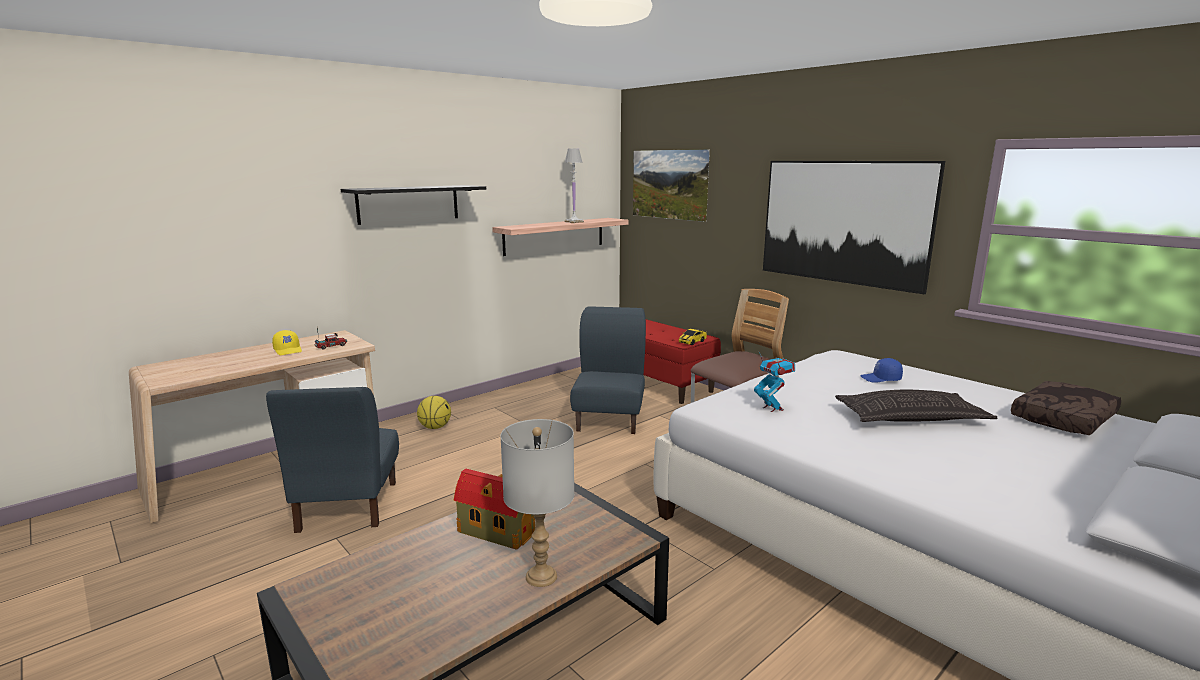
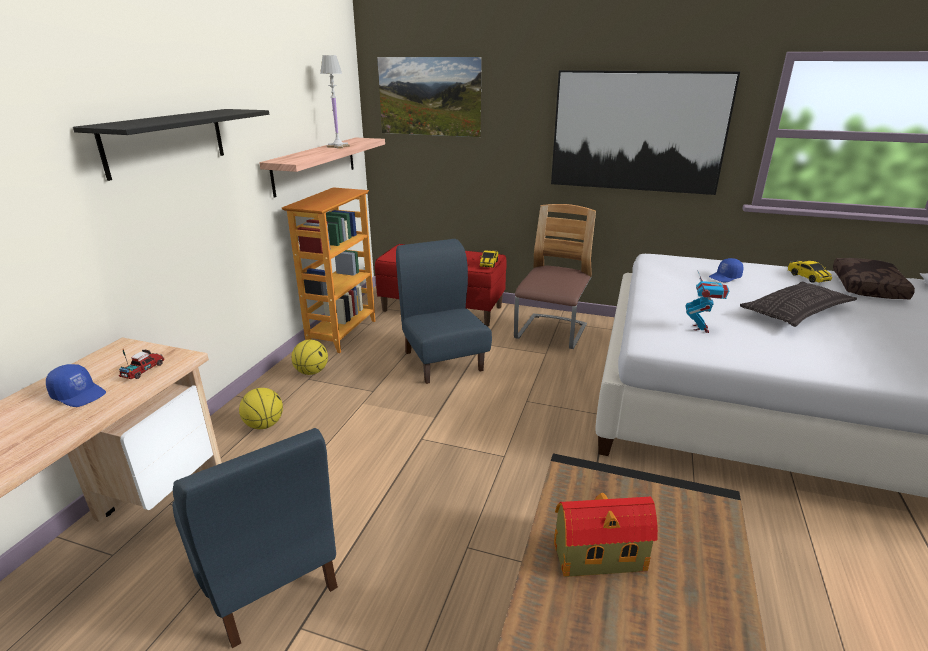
camera: 30 degrees left, 10 degrees up
(288, 350) = (79, 394): yellow cap -> blue cap
(502, 403) = (312, 372): none -> basketball
(540, 576) = (710, 594): grey table lamp -> none
(552, 383) = (341, 333): none -> bookcase
(772, 408) = (701, 328): toy robot -> toy robot turned 75 degrees clockwise
(995, 397) = (807, 277): none -> toy car

